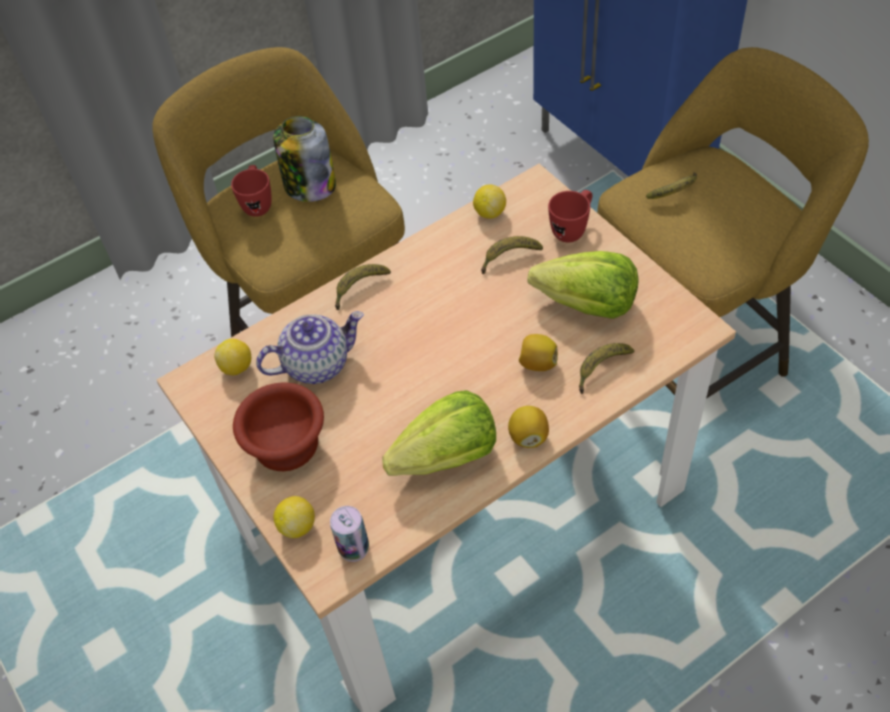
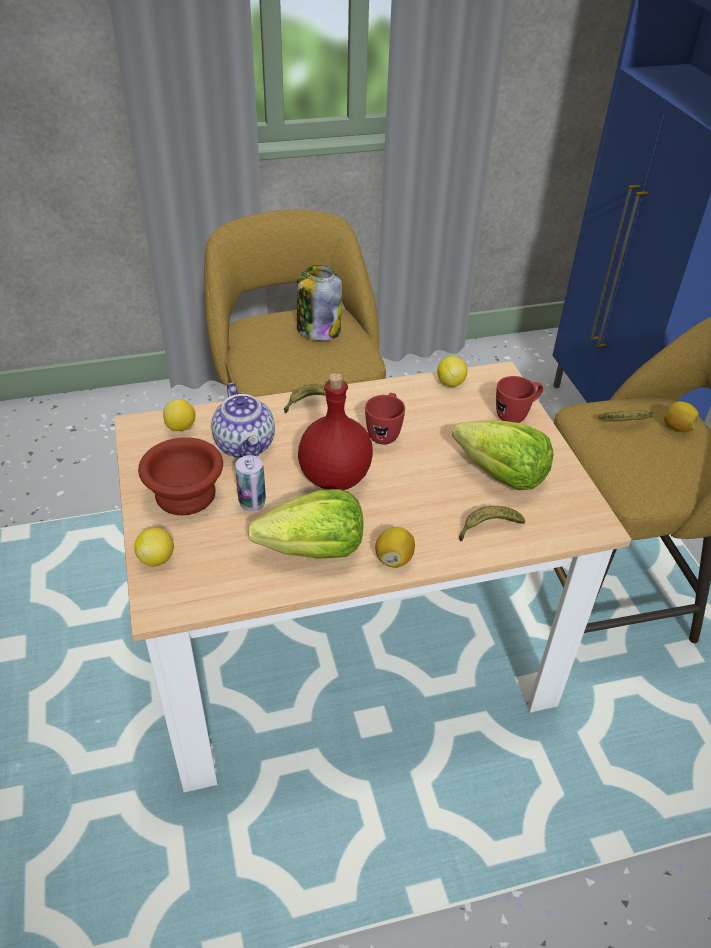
camera: 15 degrees right, 10 degrees down
(258, 204) = (271, 330): red mug -> red mug (385, 433)
(317, 363) = (246, 445): teapot -> teapot turned 75 degrees clockwise
(354, 548) = (193, 593): can -> can (252, 502)
(427, 369) = (334, 478): none -> red bottle
(508, 258) = (449, 419): banana -> none
(537, 363) = (433, 505): lemon -> lemon (677, 427)

